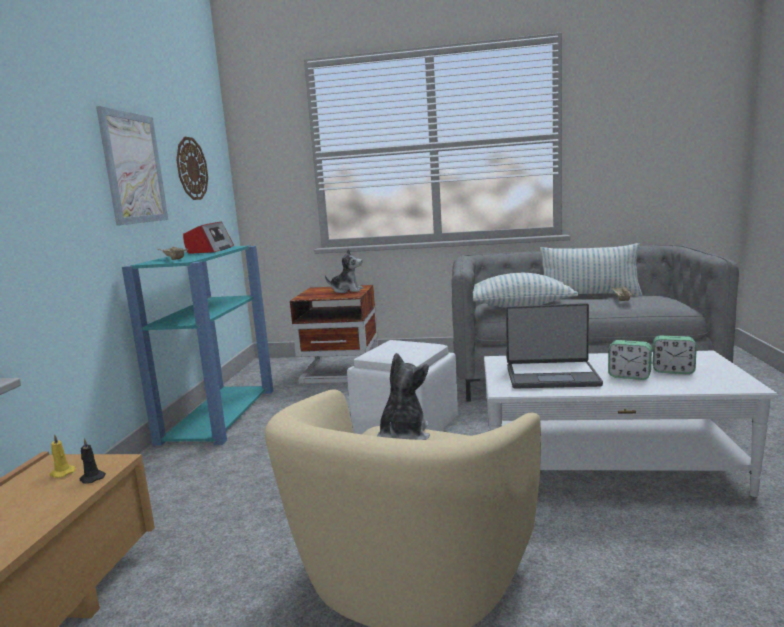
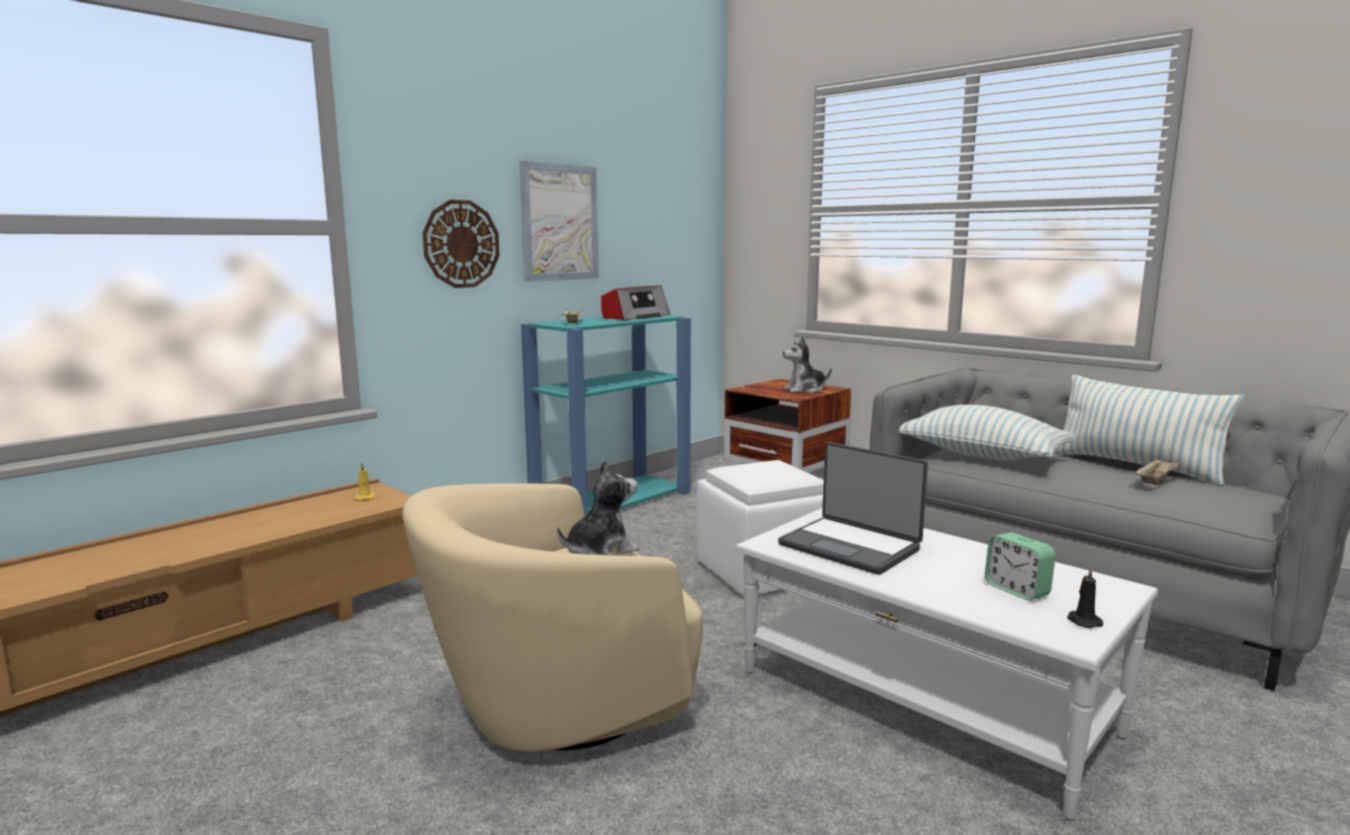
camera: 35 degrees right, 0 degrees up
(92, 478) = (373, 507): black candle -> black candle (1083, 621)
(191, 169) = (651, 222): wall clock -> wall clock (461, 244)
(347, 290) = (805, 390): plush toy -> plush toy turned 120 degrees clockwise
(629, 376) = (942, 576): alarm clock -> none

